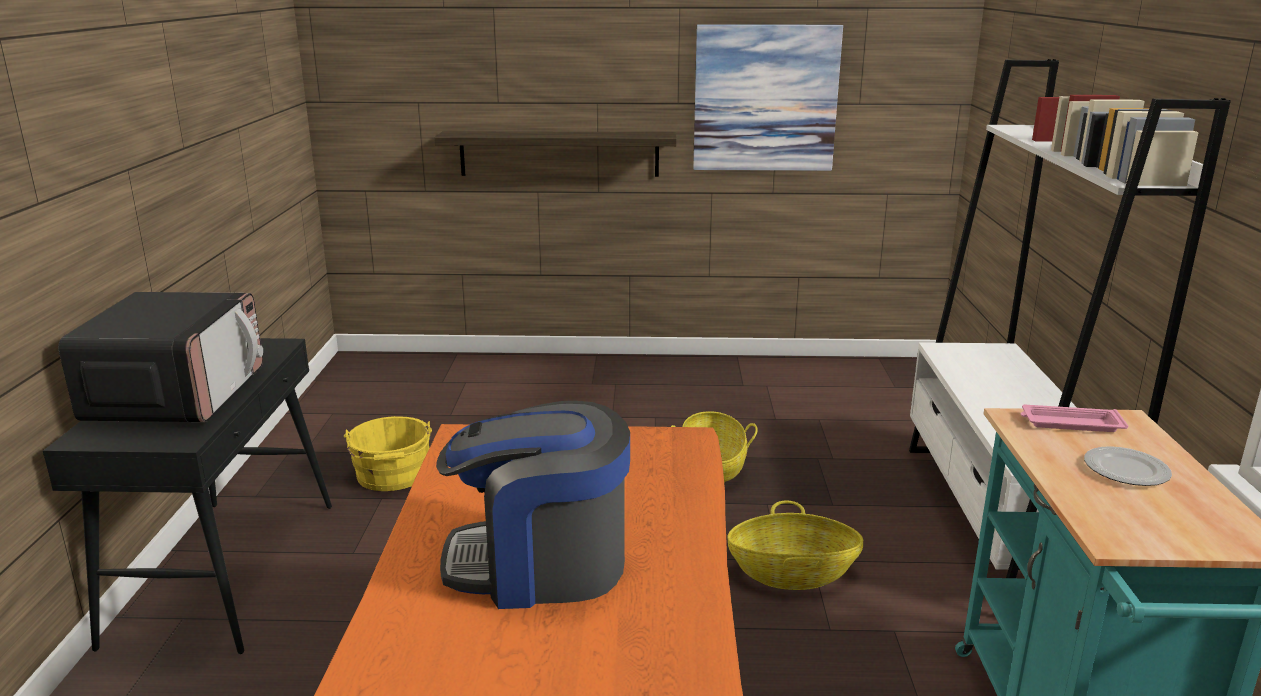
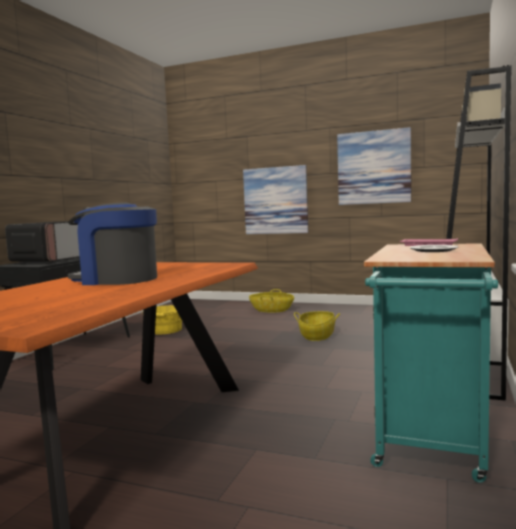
camera: 20 degrees right, 15 degrees down
(559, 153) = (275, 200): shelf -> picture
(792, 573) = (324, 369): basket -> basket (271, 310)

